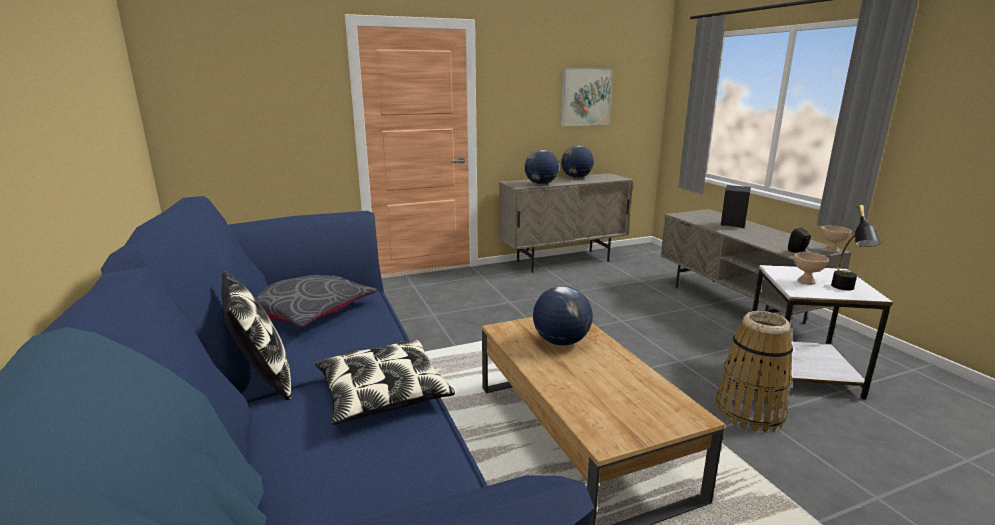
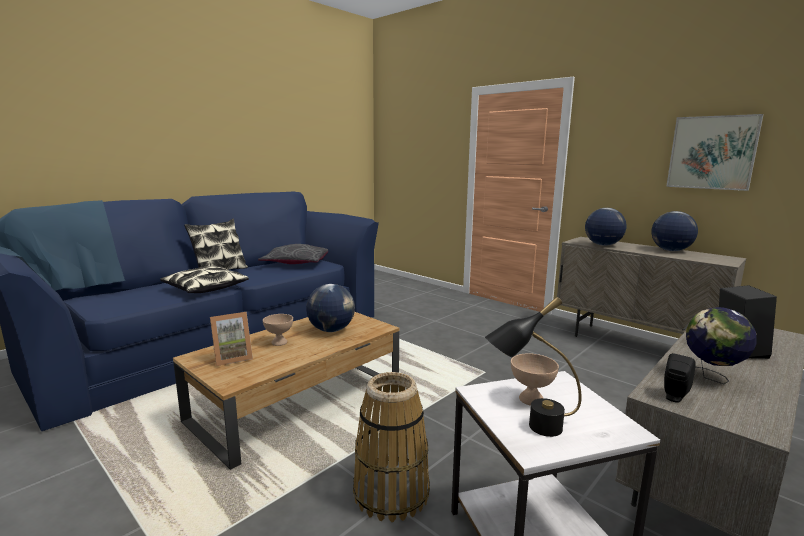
camera: 65 degrees right, 5 degrees down
(619, 411) = (232, 358): none -> picture frame
(771, 239) = (711, 377): none -> globe
(831, 250) = (750, 428): beige bowl -> beige bowl (280, 342)

